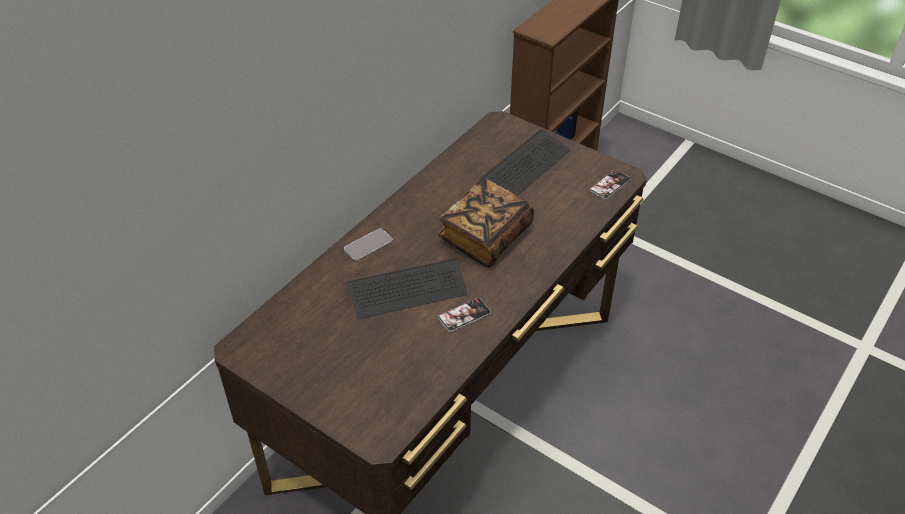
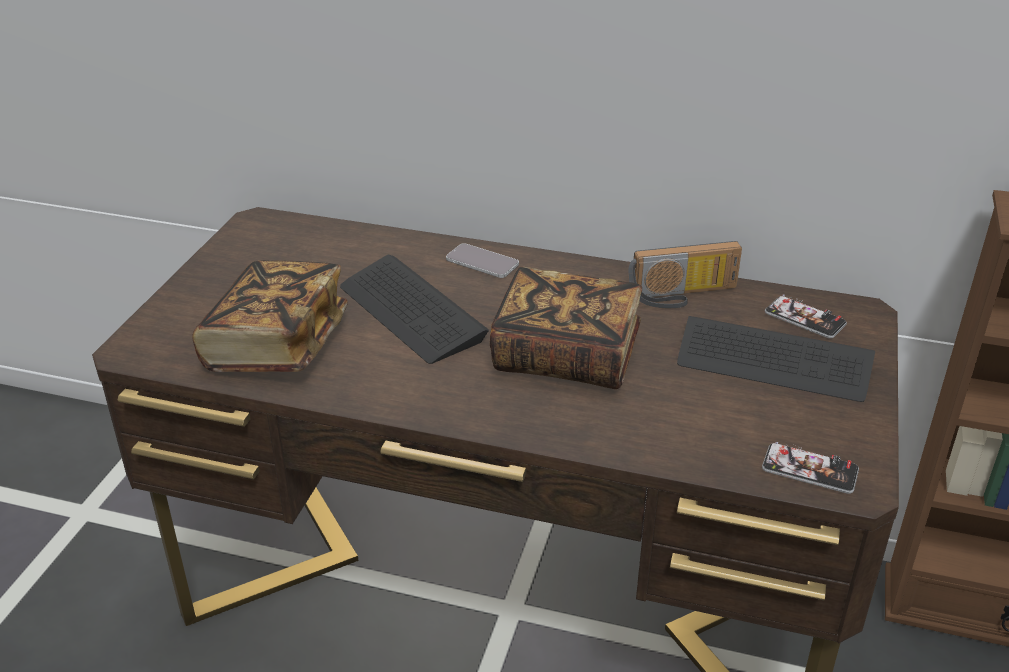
camera: 70 degrees right, 10 degrees down
(411, 361) = (277, 344): none -> book
(451, 176) = (683, 296): none -> radio
(464, 315) = (384, 371): phone -> phone (804, 318)

